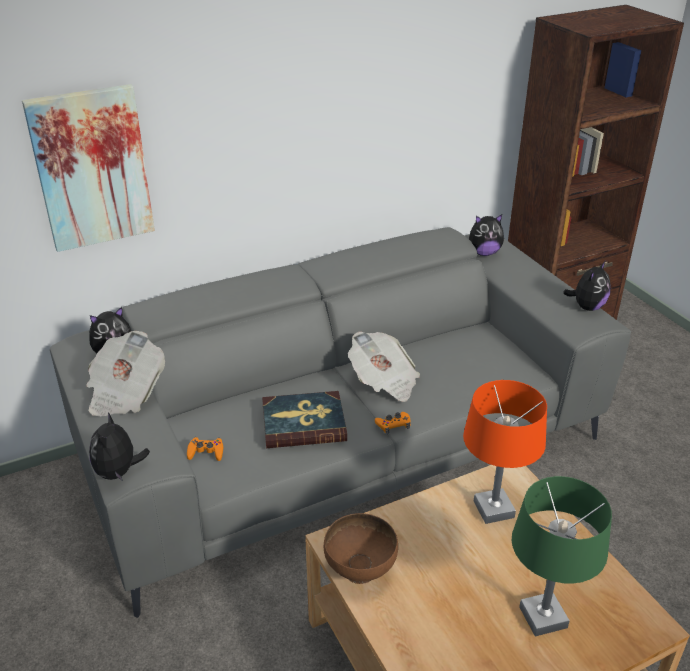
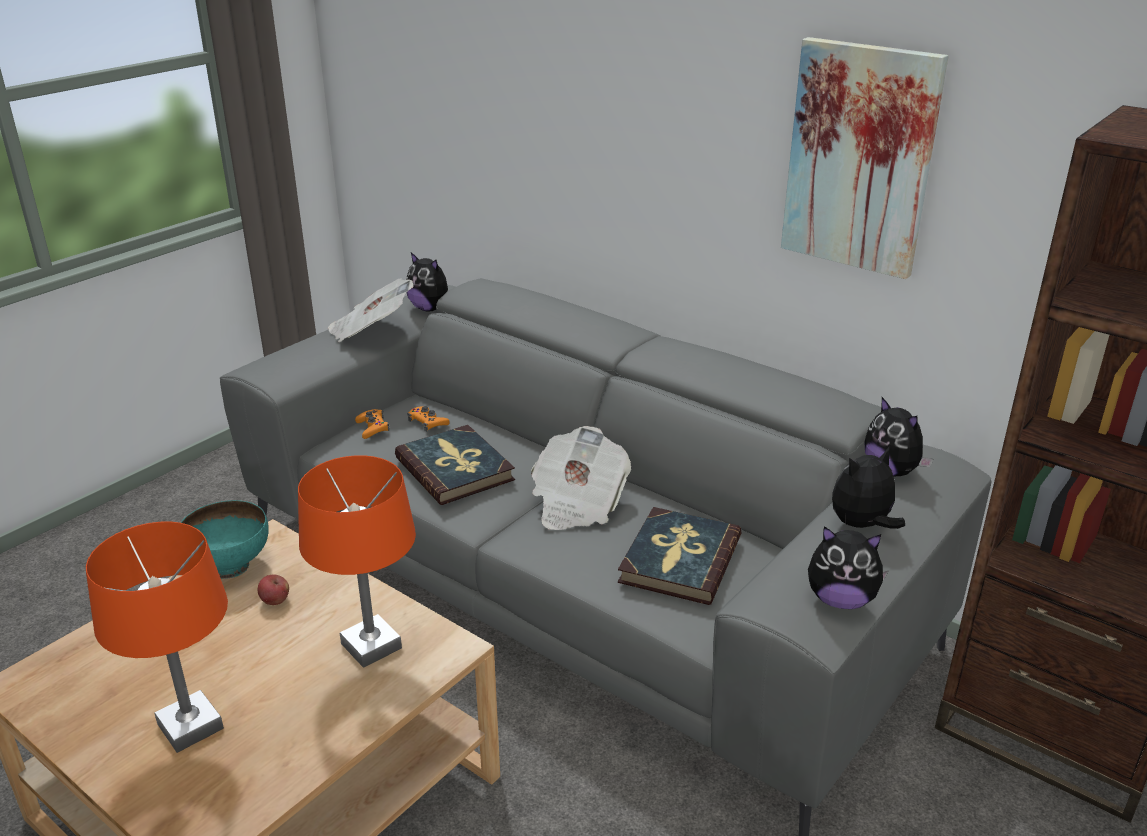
camera: 65 degrees right, 5 degrees down
(92, 168) = (488, 114): picture -> picture (860, 158)
(119, 472) = (256, 364): plush toy -> plush toy (861, 525)
(361, 570) = (230, 567): brown bowl -> turquoise bowl
(393, 425) = (499, 533): orange game controller -> orange game controller (427, 422)
(419, 550) = (275, 601): none -> apple
(468, 361) = (679, 560): none -> book
(543, 617) = (191, 727): green table lamp -> orange table lamp

